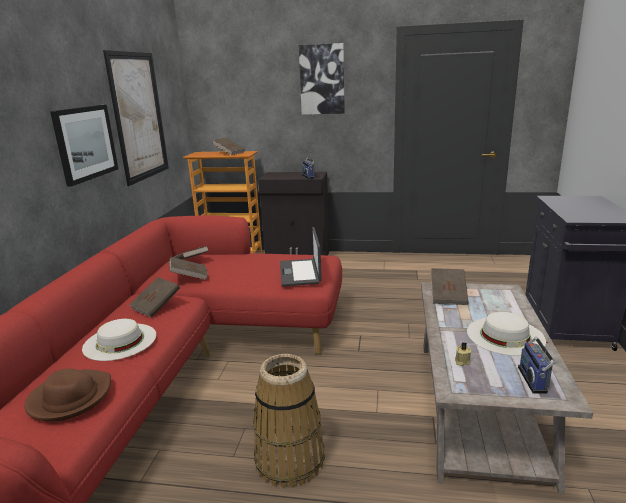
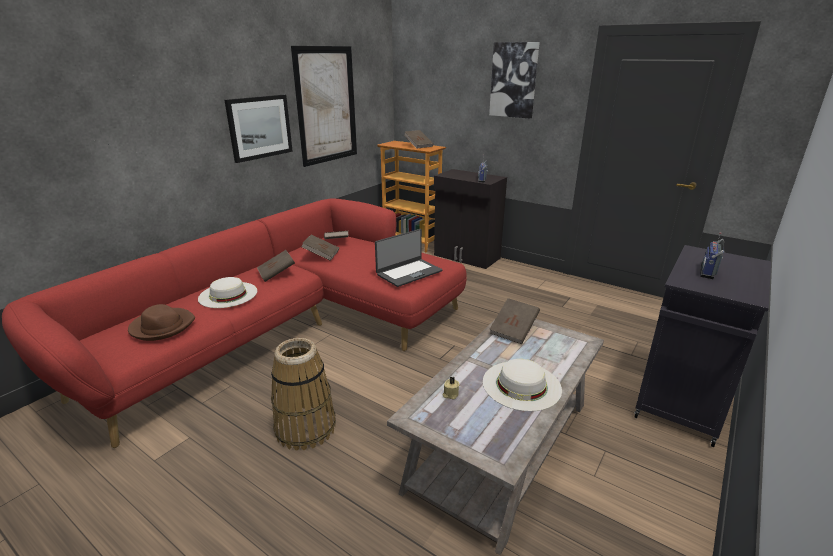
camera: 25 degrees right, 5 degrees up
(300, 272) = (408, 272): laptop -> laptop turned 150 degrees counterclockwise
(534, 380) = (496, 435): radio -> radio (709, 272)

